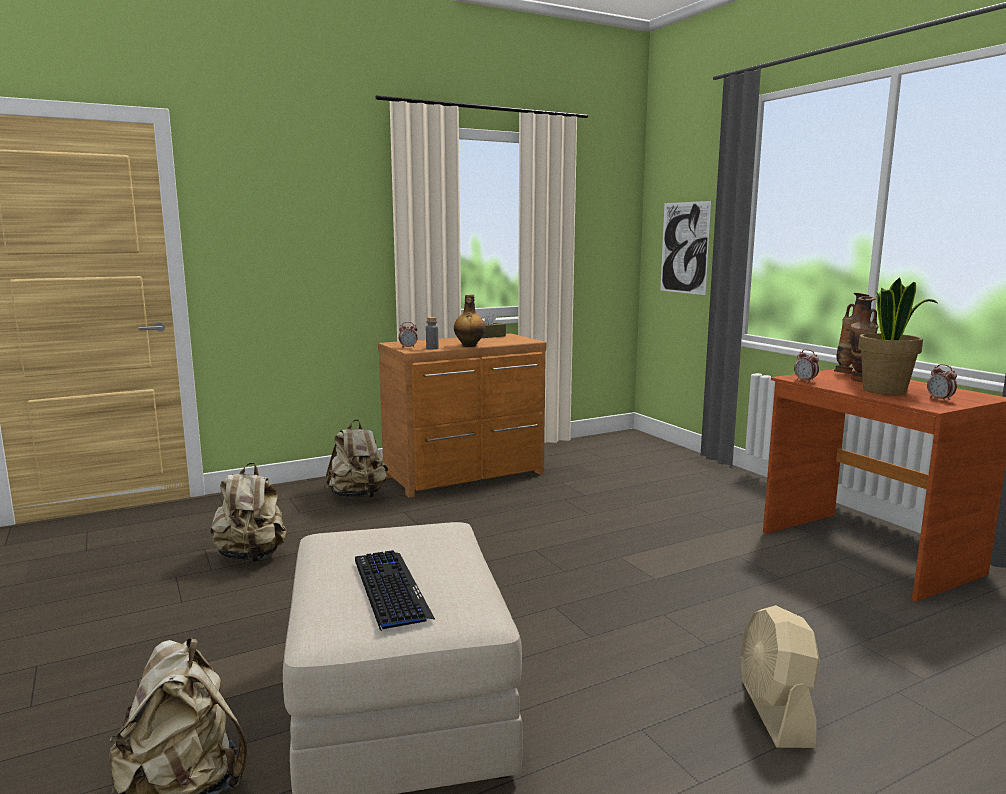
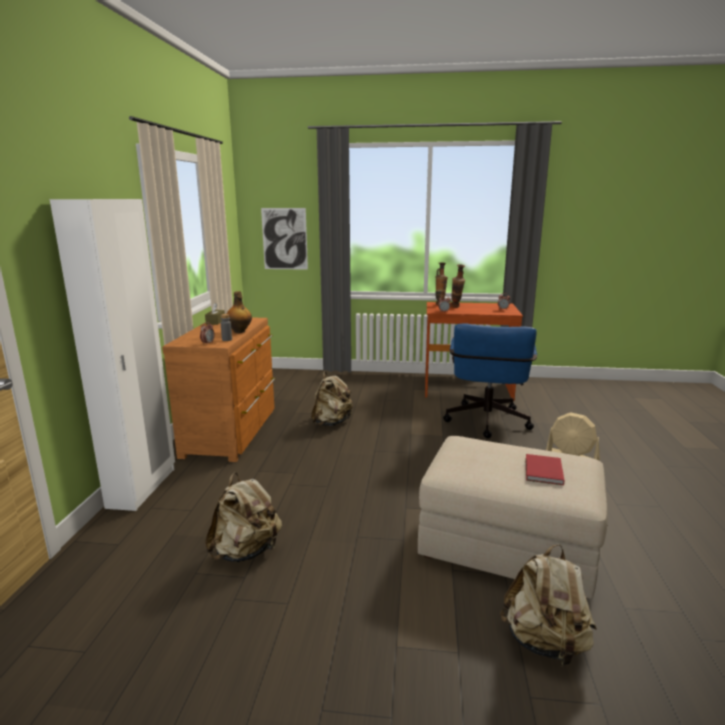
camera: 55 degrees left, 5 degrees up
(318, 484) = (143, 487): none -> white wardrobe
(358, 496) = (200, 479): beige backpack -> beige backpack (331, 423)
(390, 589) = (542, 472): keyboard -> red book
(762, 600) = (486, 424): none -> blue office chair
(885, 391) = (479, 309): potted plant -> none

